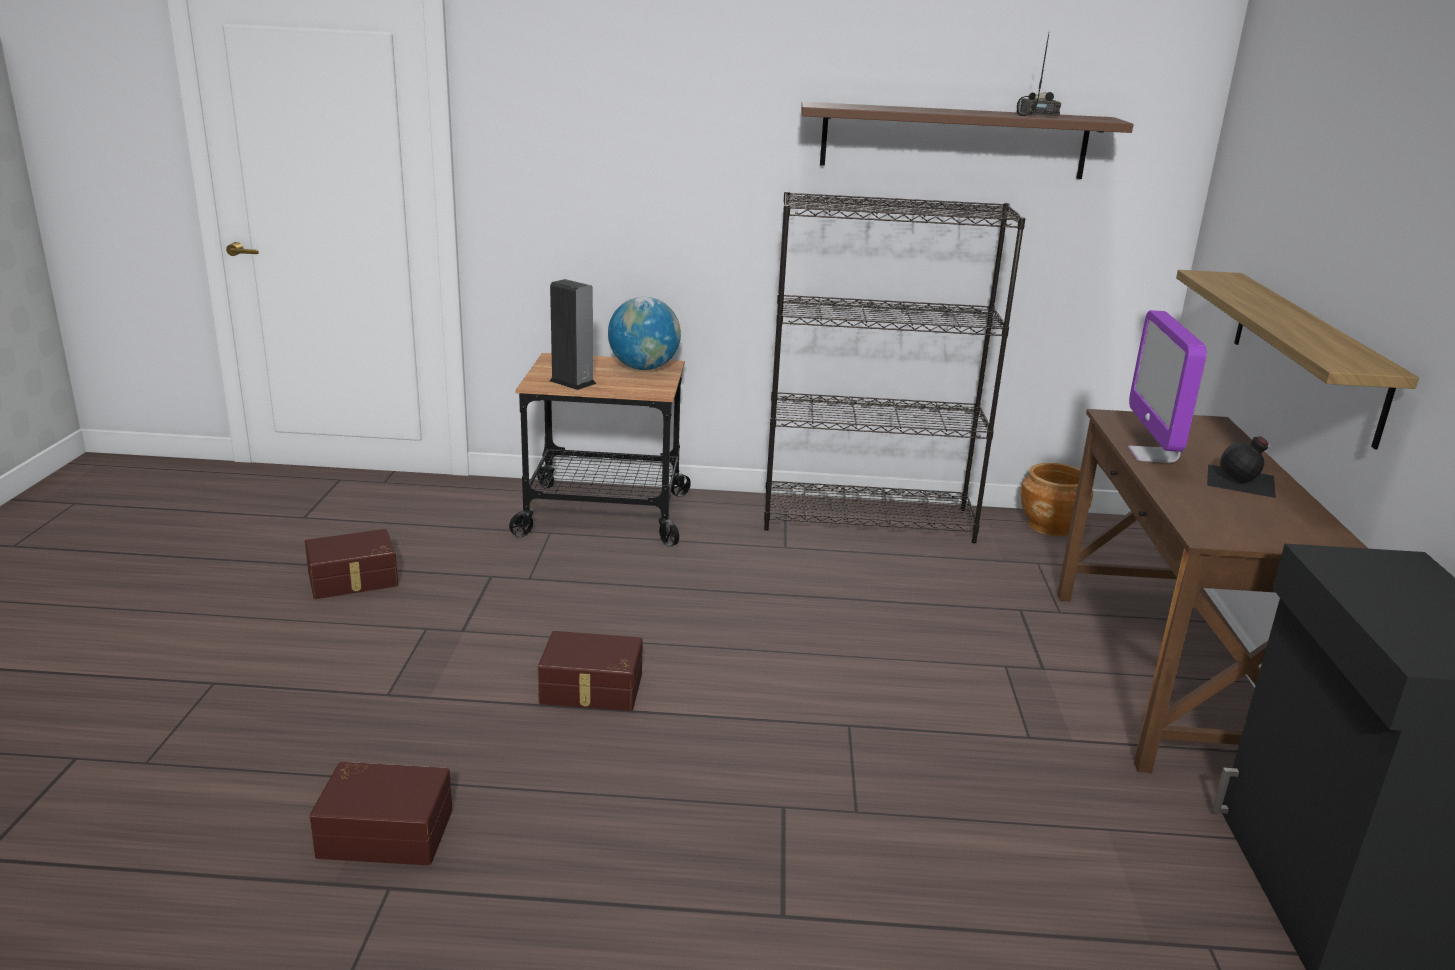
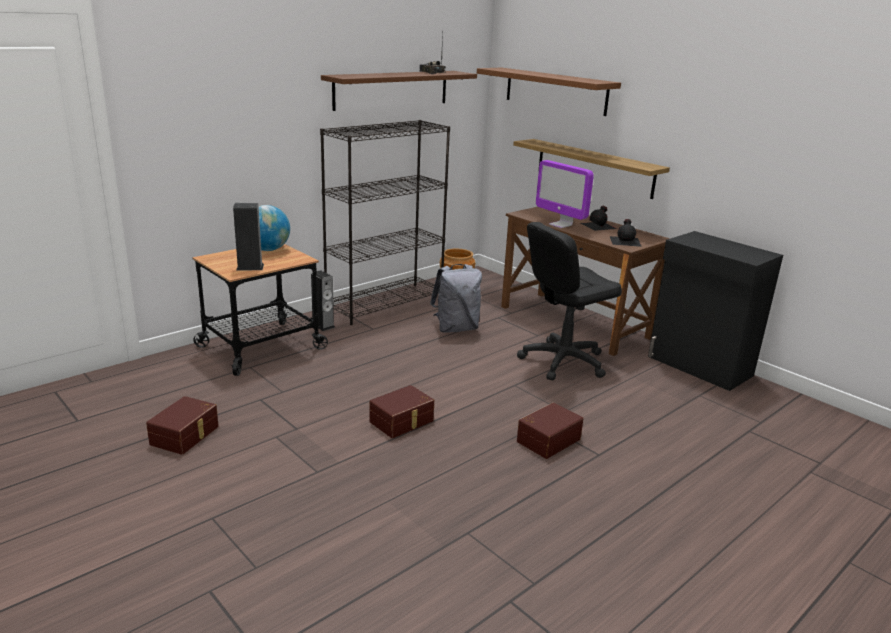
camera: 45 degrees left, 0 degrees up
(386, 831) = (426, 517): brown storage box -> brown storage box (547, 439)
(726, 516) = (323, 325): none -> speaker
(912, 597) = (456, 328): none -> grey backpack
(1010, 731) = (563, 361): none -> black office chair
(1233, 524) = (625, 241): none -> black bottle
(1288, 171) = (555, 91): none -> brown shelf

